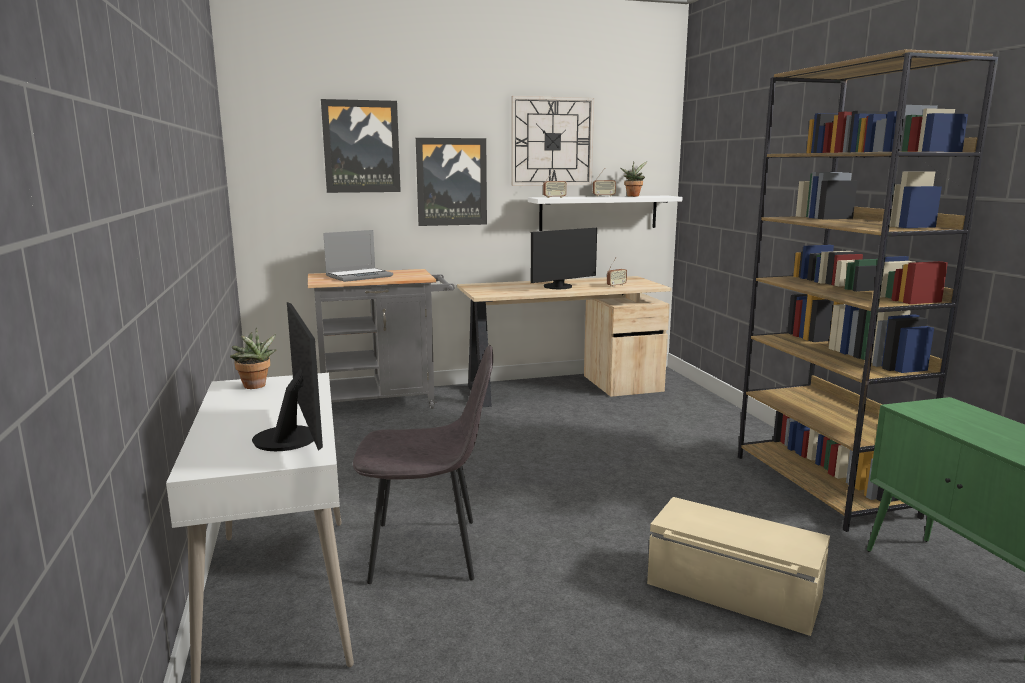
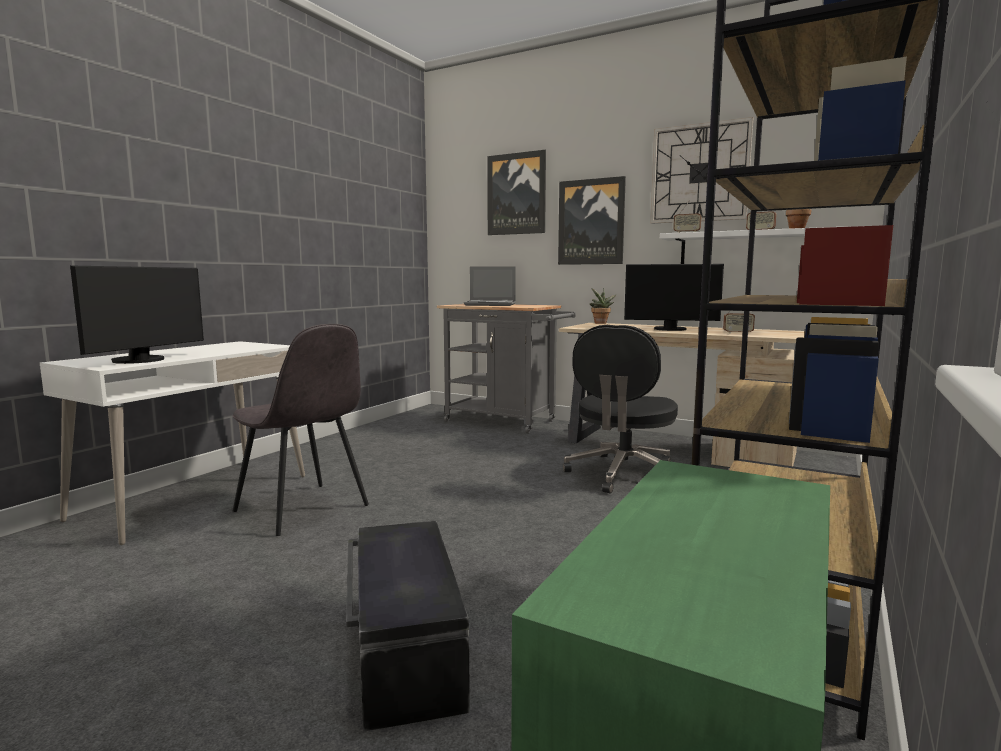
camera: 45 degrees right, 5 degrees down
(256, 387) = (240, 345): potted plant -> potted plant (600, 323)
(580, 423) = (623, 474): none -> black office chair
(732, 591) = (404, 649): beige storage box -> black storage box

